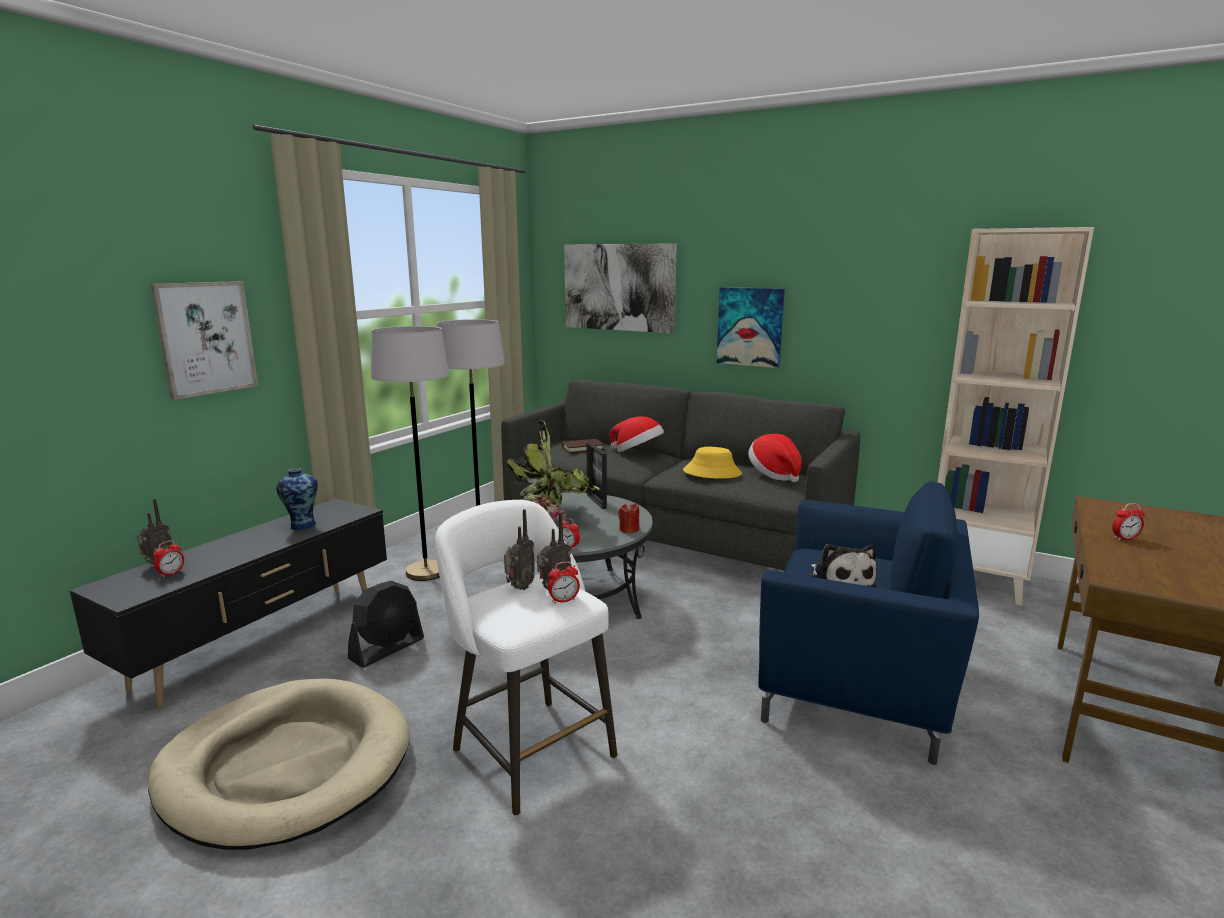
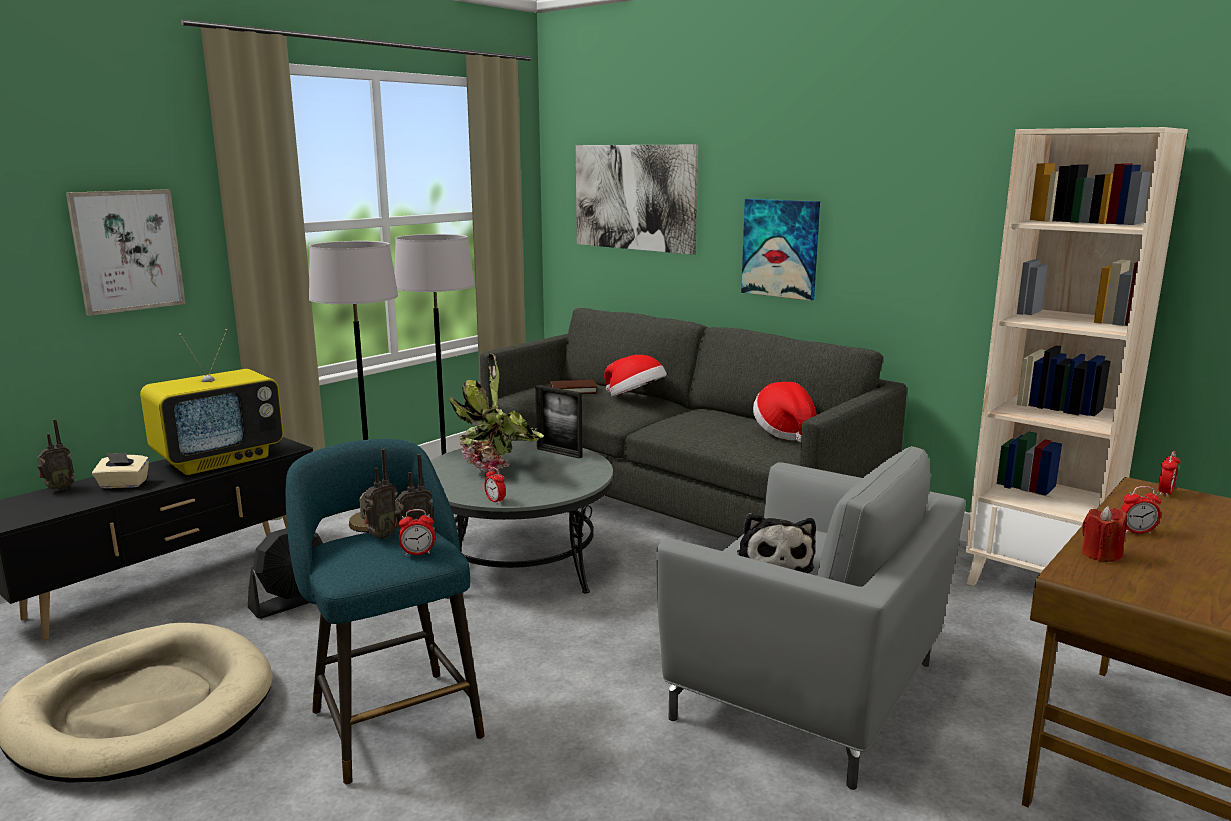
camera: 10 degrees right, 0 degrees up
(171, 574) = (65, 499): alarm clock -> alarm clock (1165, 493)
(221, 555) = (123, 484): none -> beige tissue box
(302, 526) = (219, 459): vase -> television
(529, 748) = (393, 719): white stool -> turquoise stool
(596, 501) = (559, 453): picture frame -> picture frame turned 45 degrees counterclockwise
(629, 529) = (575, 486): red candle -> red candle (1100, 555)
(712, 472) = (708, 426): yellow hat -> none
(859, 686) = (810, 692): blue armchair -> grey armchair

